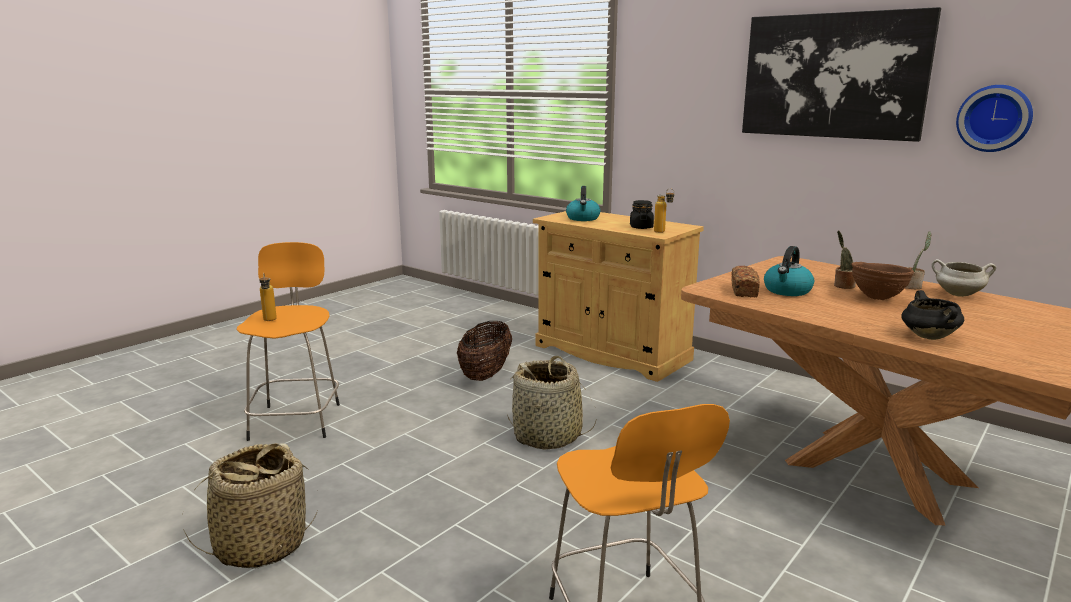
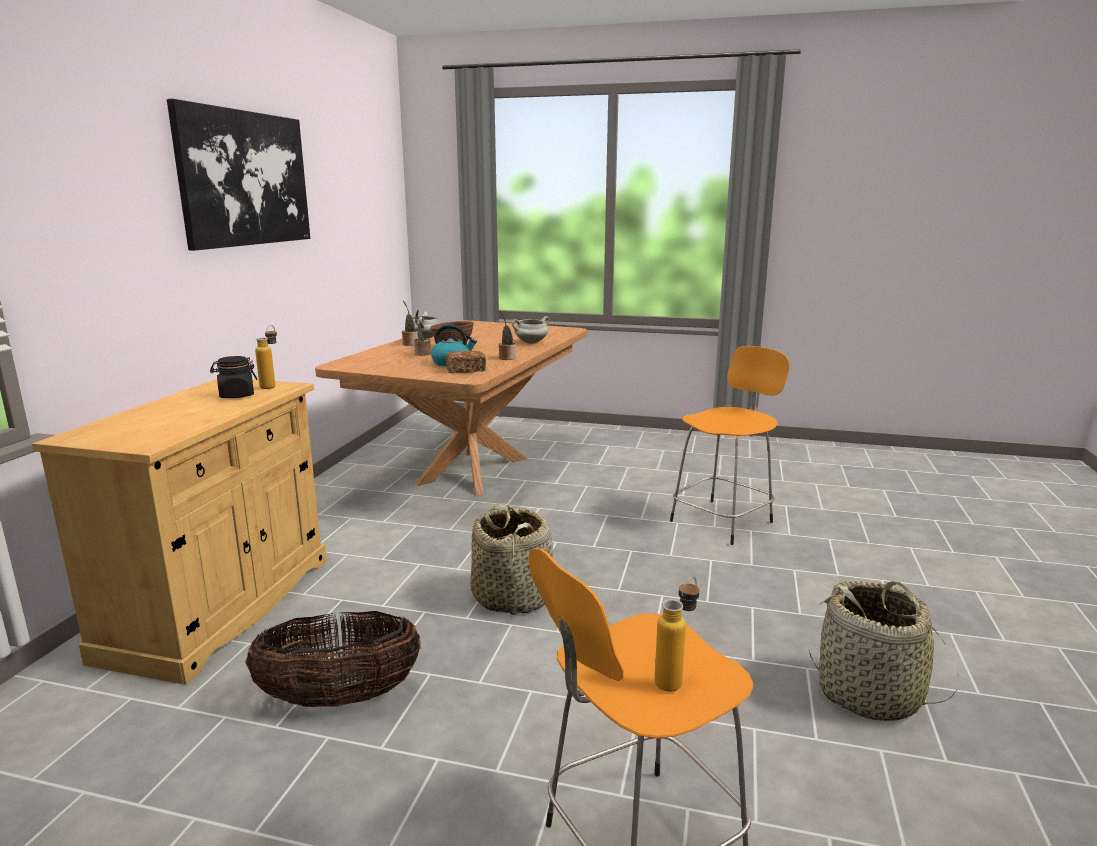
camera: 115 degrees left, 0 degrees up
(583, 218) = (159, 426): kettle -> none
(810, 312) = (506, 358): none -> potted plant
(927, 336) = (531, 343): black cooking pot -> white cooking pot
(994, 118) = (330, 215): wall clock -> none

